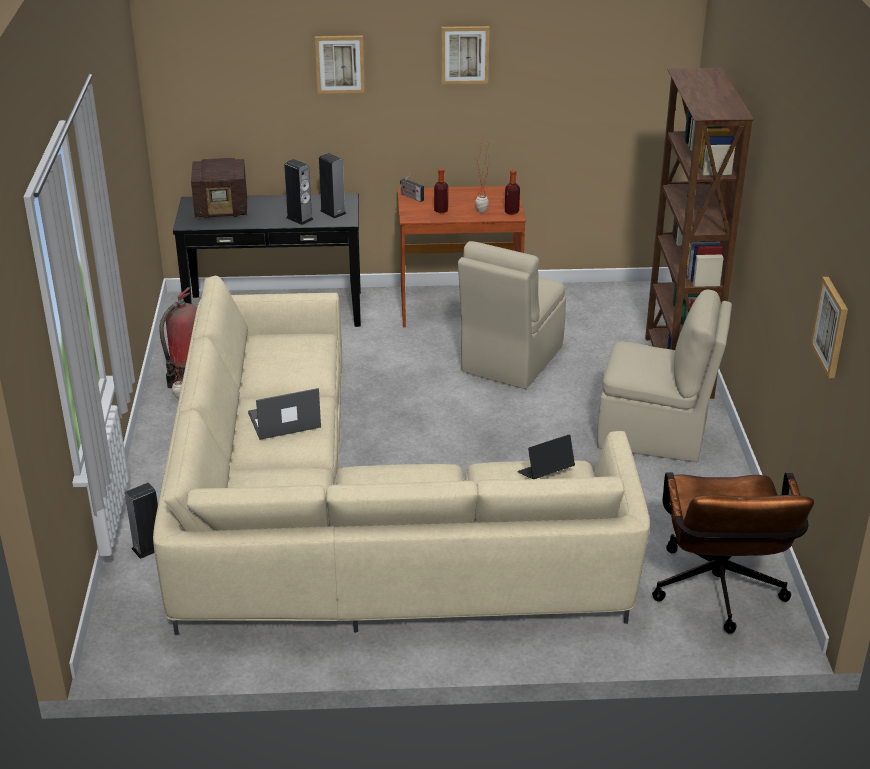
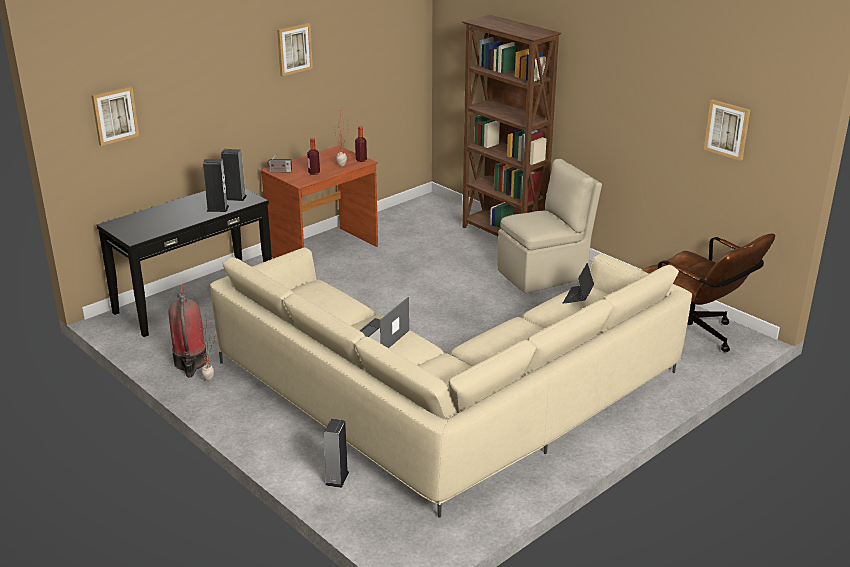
camera: 40 degrees left, 5 degrees down
(222, 209) = (146, 221): radio -> none
(340, 64) = (209, 75): picture -> picture (114, 115)
(510, 360) = (403, 268): beige chair -> none

